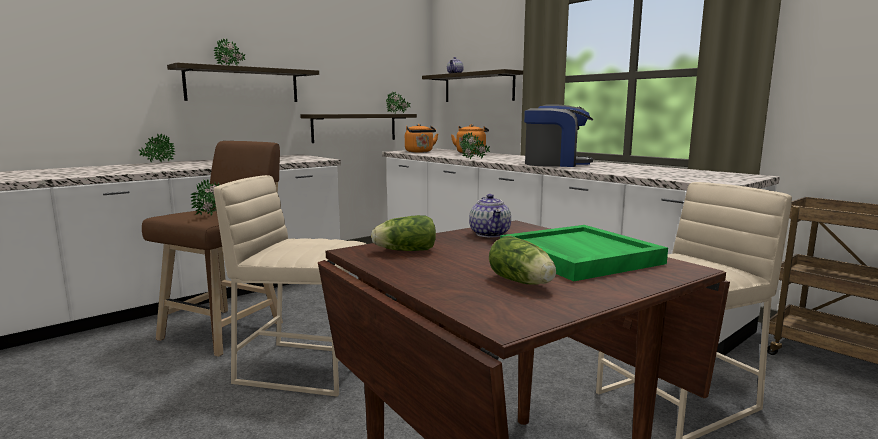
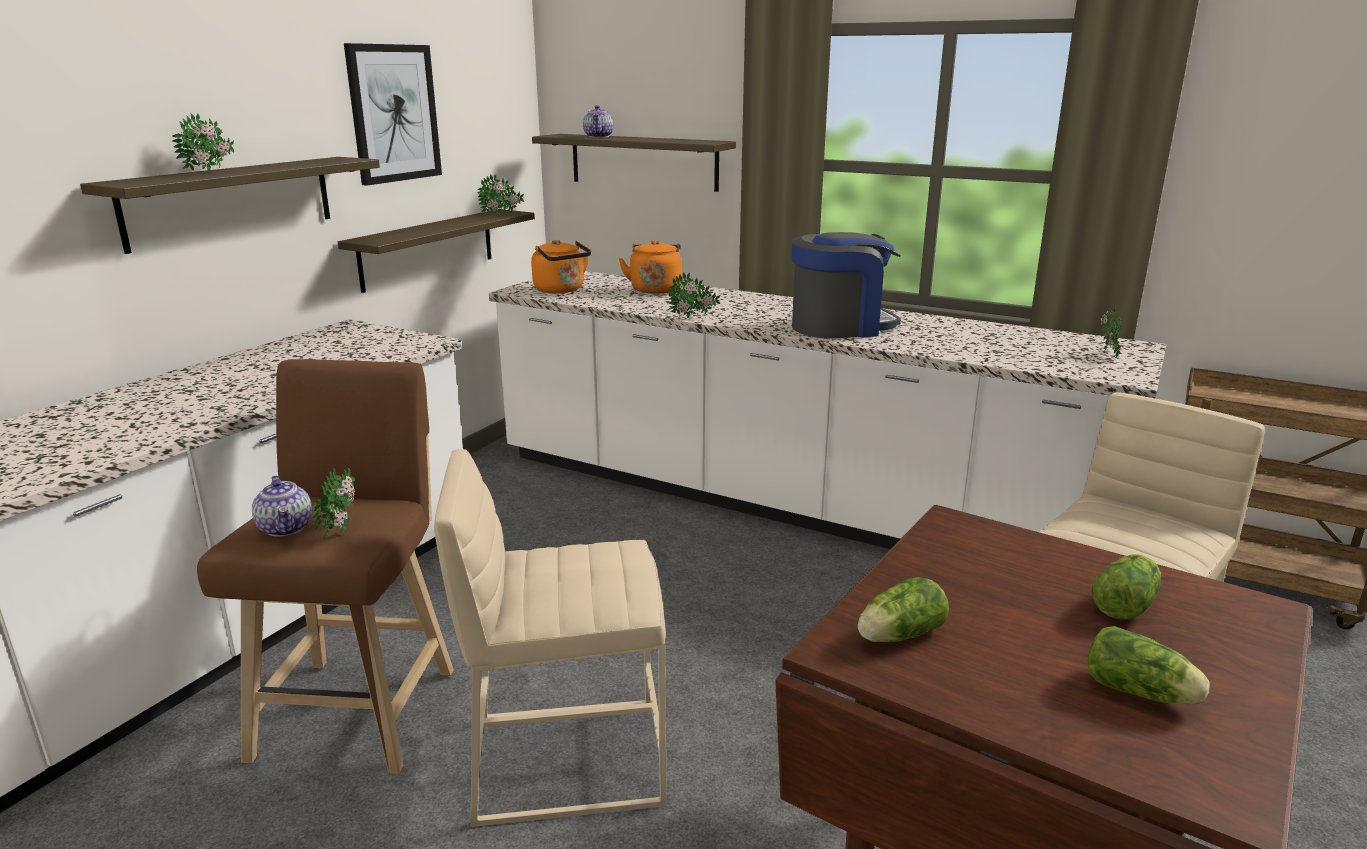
camera: 20 degrees left, 10 degrees up
(158, 163) = (102, 396): potted plant -> potted plant (1108, 355)
(340, 55) = (393, 113): none -> picture
(490, 234) = (953, 558): teapot -> teapot (286, 528)
(577, 256) = (1126, 603): green tray -> lettuce

